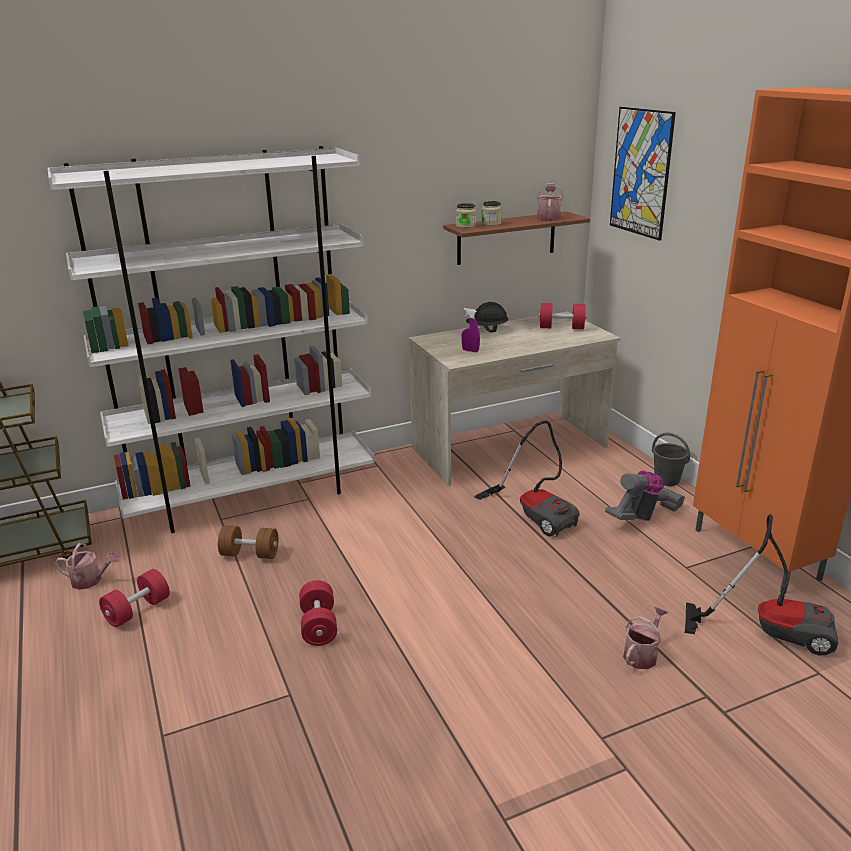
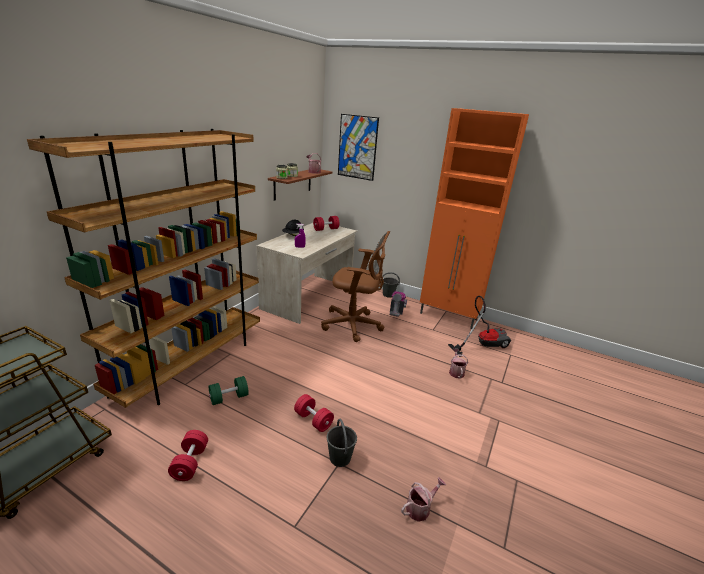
camera: 40 degrees left, 0 degrees up
(90, 580) = (129, 460): watering can -> watering can (420, 508)
(250, 554) = (229, 398): brown dumbbell -> green dumbbell
(252, 496) = (191, 363): white bookcase -> brown bookcase
(299, 688) = (340, 457): none -> grey bucket
(536, 514) = (354, 325): vacuum cleaner -> brown office chair

